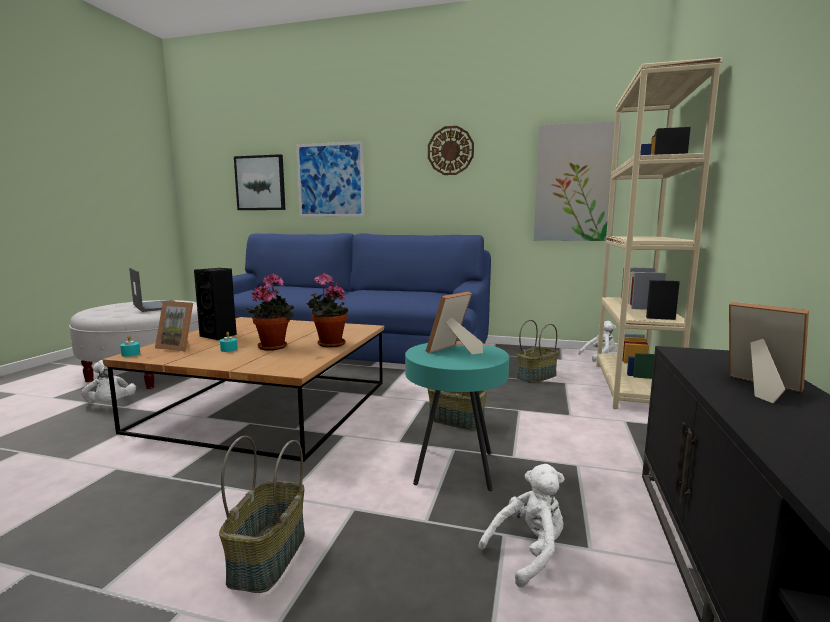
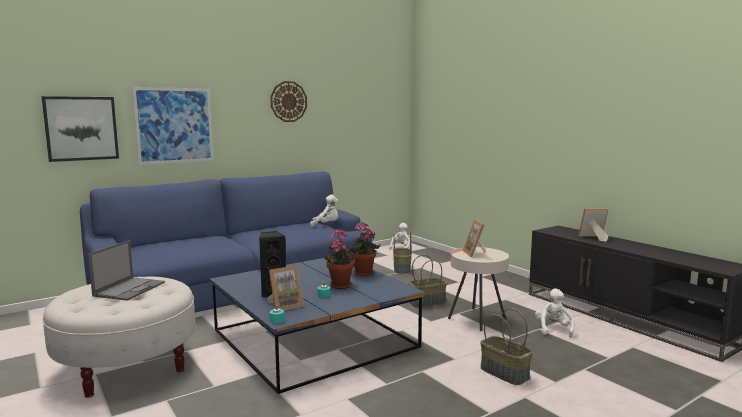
camera: 50 degrees left, 0 degrees up
(110, 405) = (199, 391): white plush toy -> white plush toy (326, 225)
(157, 306) = (130, 289): laptop -> laptop turned 105 degrees clockwise
(267, 405) = (314, 338): brown coffee table -> blue coffee table
(454, 468) = (477, 319): turquoise side table -> beige side table
(575, 183) = (372, 129): picture -> none
(632, 386) = (449, 260): beige bookcase -> none

